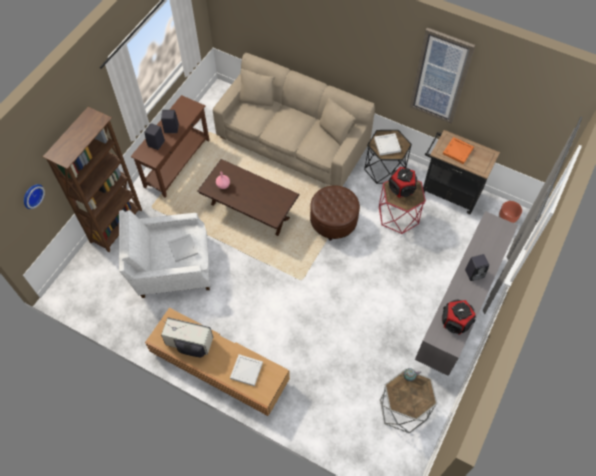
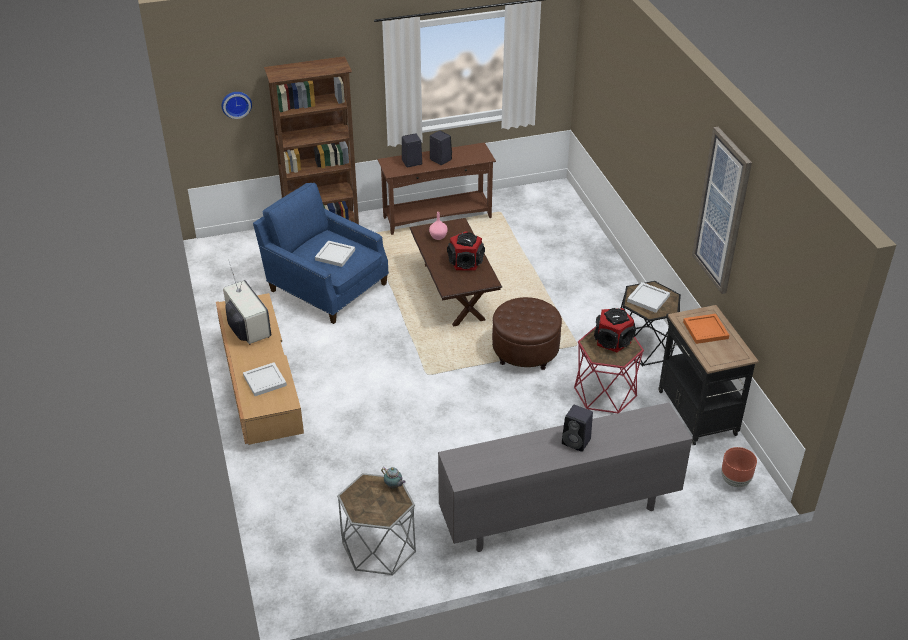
camera: 45 degrees right, 20 degrees down
(171, 266) = (326, 286): white armchair -> blue armchair
(293, 142) = (573, 267): beige sofa -> none
(455, 321) = (495, 462): speaker -> speaker (465, 262)

